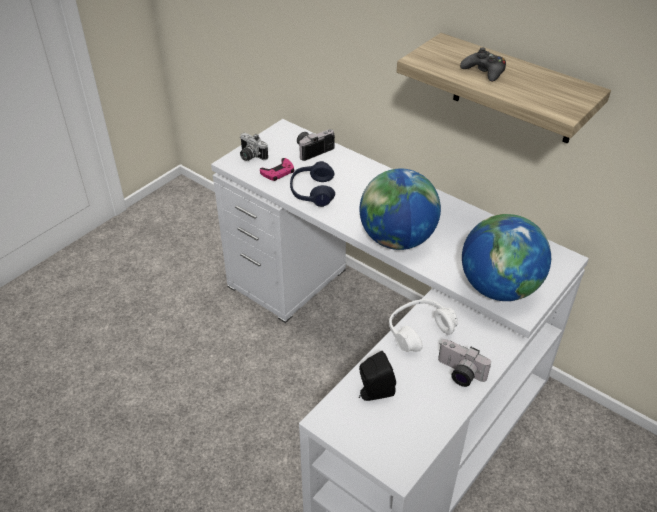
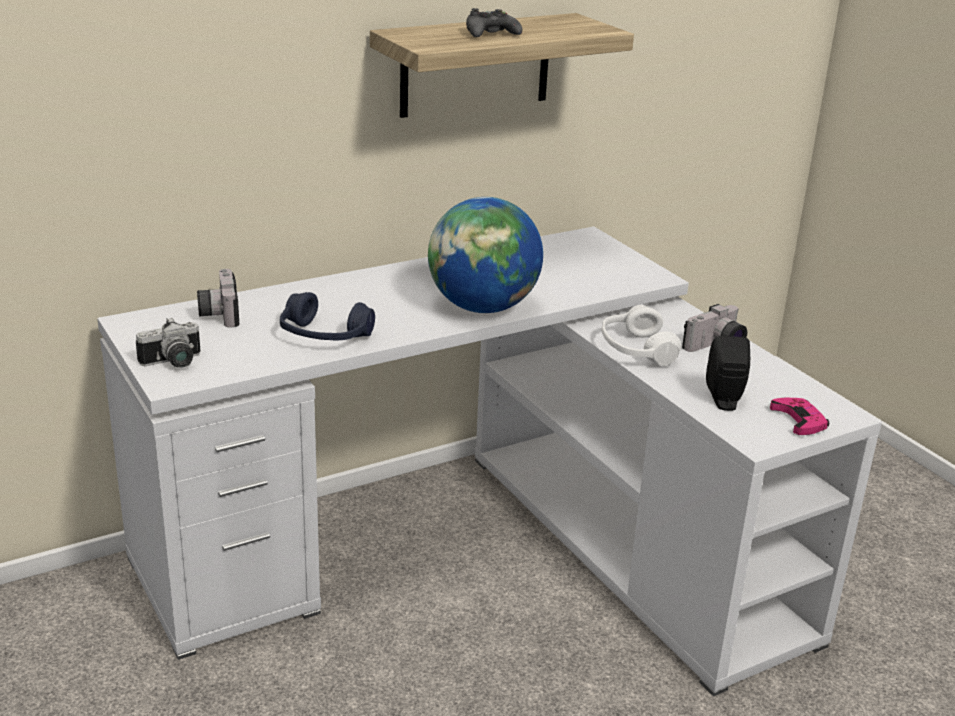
camera: 70 degrees left, 15 degrees down
(278, 172) = (245, 350): pink game controller -> pink game controller (799, 420)
(498, 288) = (612, 277): globe -> none

